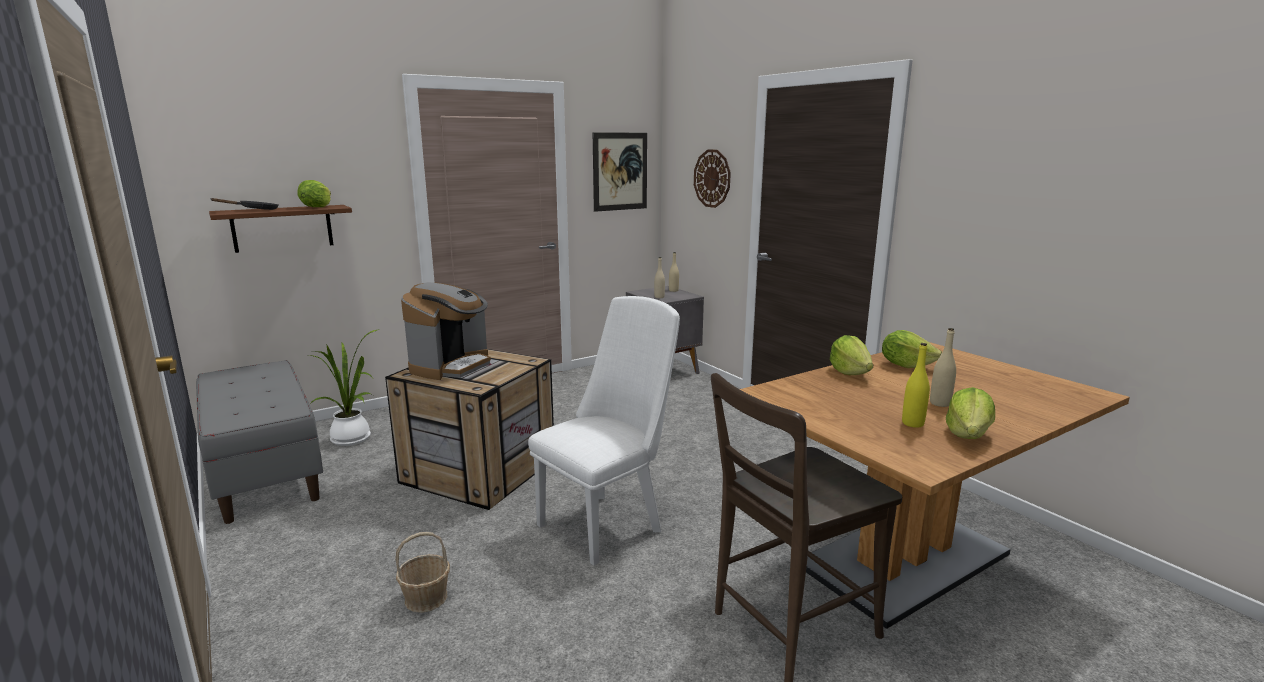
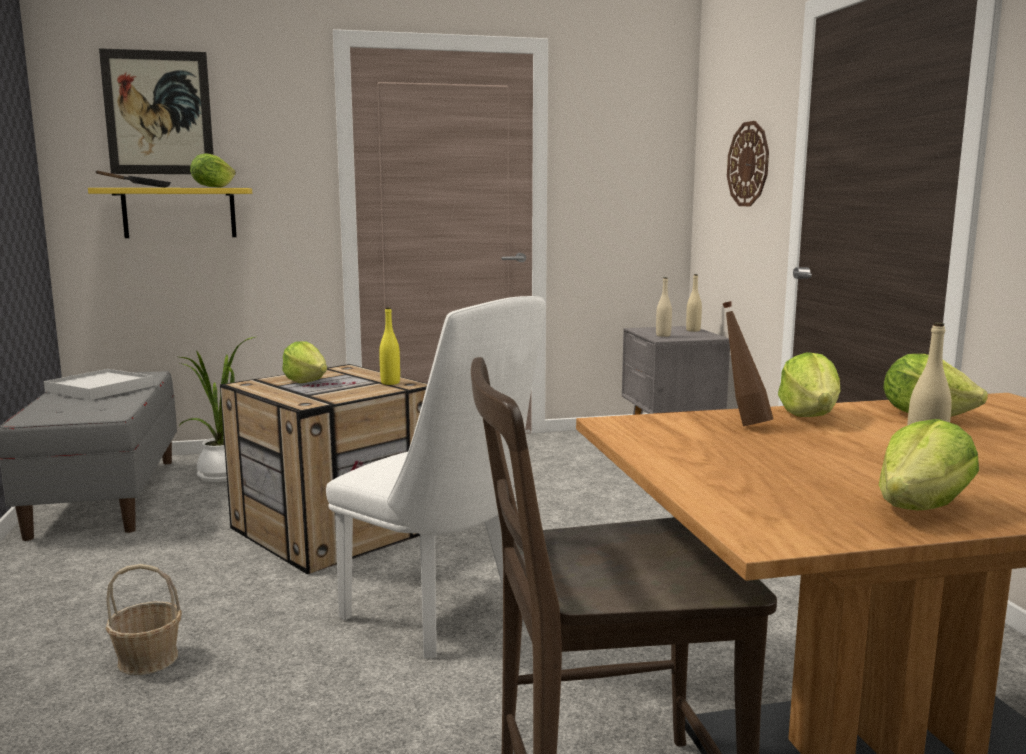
camera: 20 degrees right, 5 degrees down
(247, 385) = (100, 389): none -> white tray
(282, 228) = (179, 213): brown shelf -> yellow shelf
(451, 366) = (306, 381): coffee machine -> lettuce
(607, 523) = (442, 616): white chair -> white chair turned 60 degrees clockwise
(620, 171) = (629, 161): picture -> picture (158, 113)
(824, 385) = (742, 424): none -> brown bottle
(912, 423) = (832, 482): yellow bottle -> yellow bottle (390, 383)

